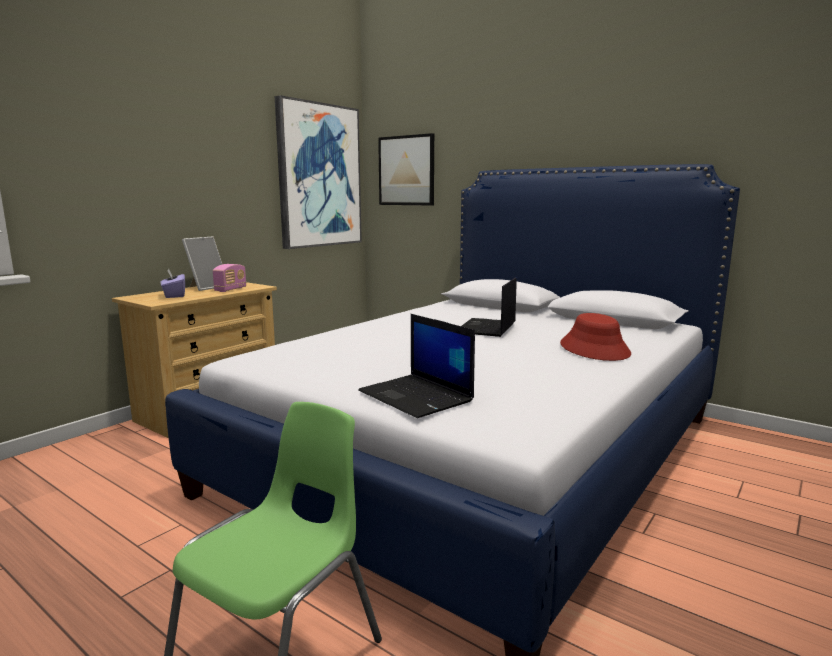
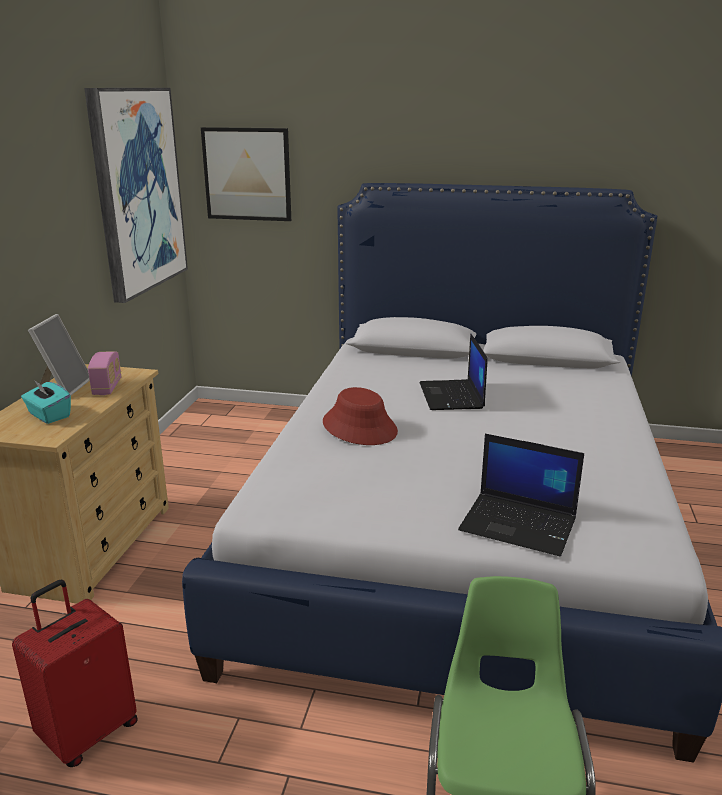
camera: 25 degrees left, 10 degrees up
(87, 504) = (88, 732): none -> red suitcase
(174, 295) = (49, 415): purple tissue box -> turquoise tissue box
(594, 349) = (583, 412): red hat -> red hat (360, 427)

